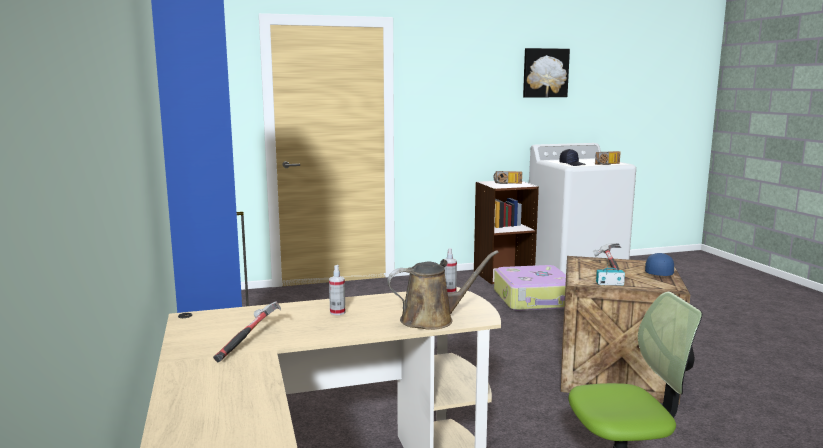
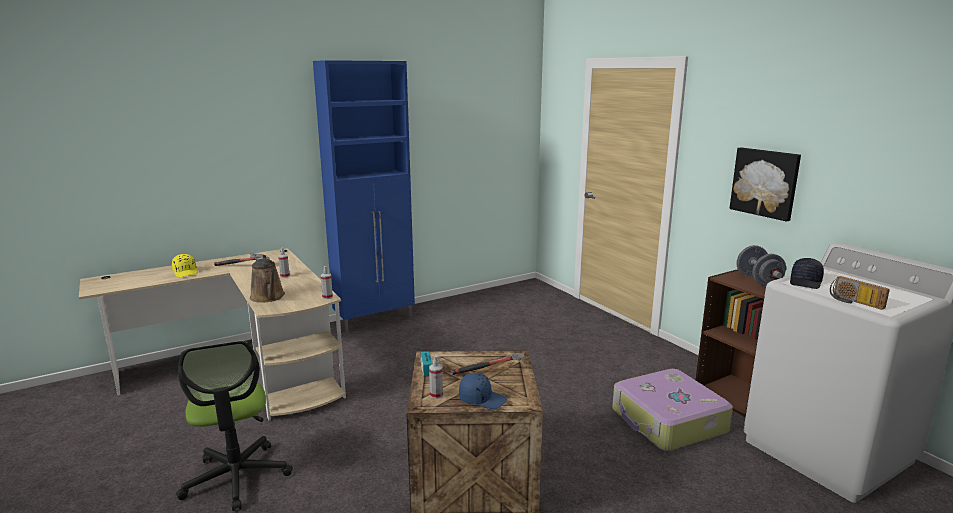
camera: 75 degrees right, 5 degrees up
(230, 387) = (186, 272): none -> yellow cap
(507, 183) = (758, 280): radio -> grey dumbbell
(545, 73) = (884, 135): picture -> picture (765, 183)
(656, 284) = (436, 395): none -> spray bottle

